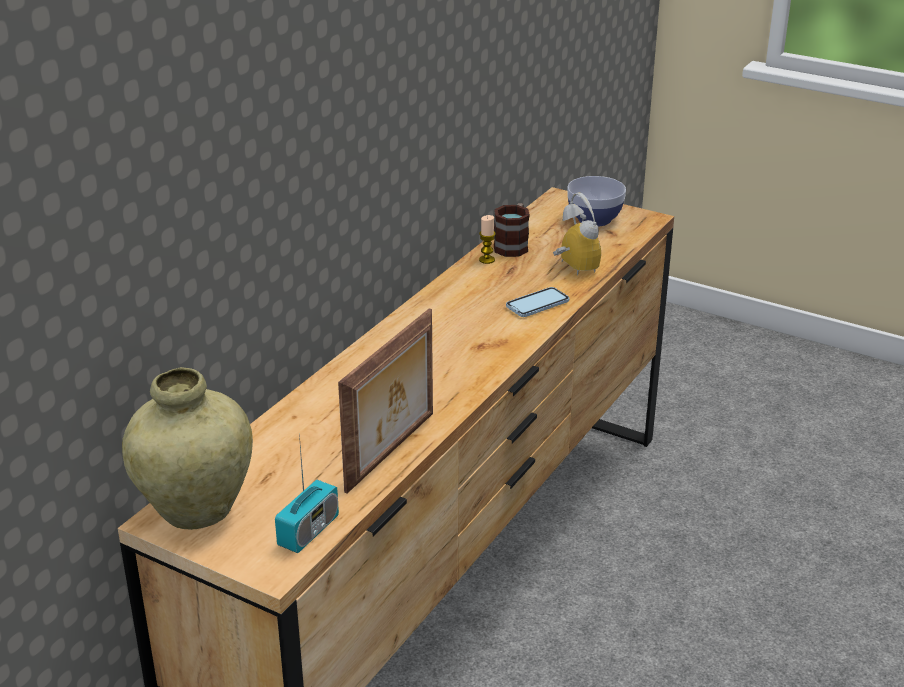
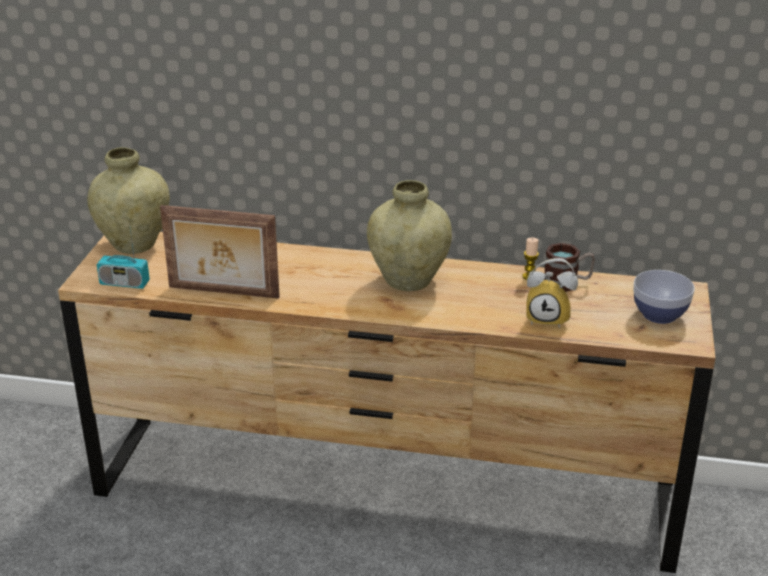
camera: 70 degrees right, 0 degrees up
(448, 325) = (408, 280): none -> beige vase
(537, 304) = (471, 312): phone -> none
(572, 268) = (549, 318): alarm clock -> alarm clock turned 60 degrees clockwise

